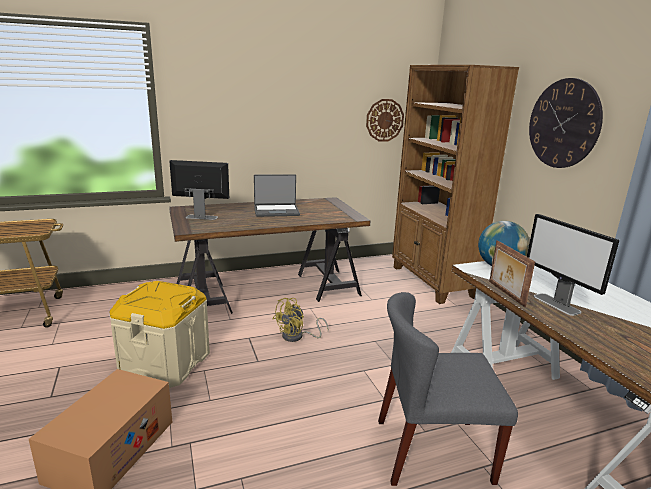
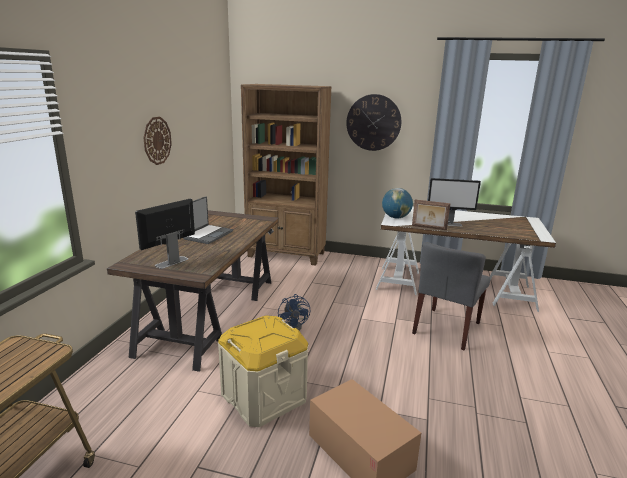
camera: 55 degrees left, 0 degrees up
(297, 337) = (295, 326): yellow fan -> blue fan
(384, 120) = (212, 133): wall clock -> wall clock (157, 140)

